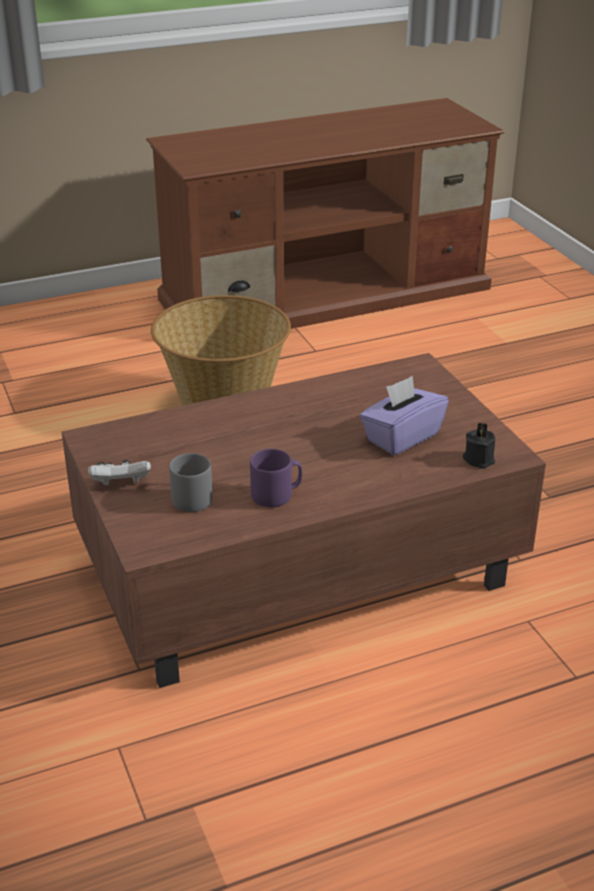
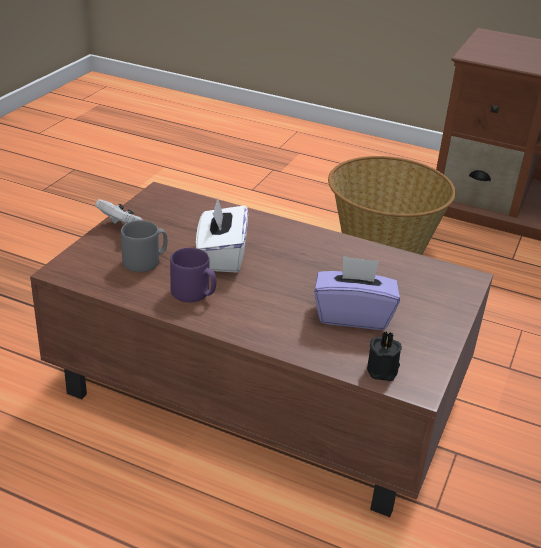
camera: 45 degrees right, 0 degrees up
(240, 455) = (221, 256): none -> white tissue box

